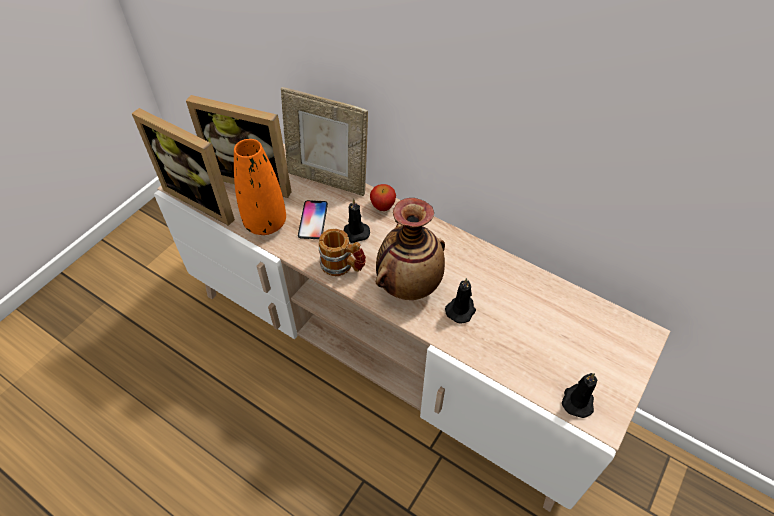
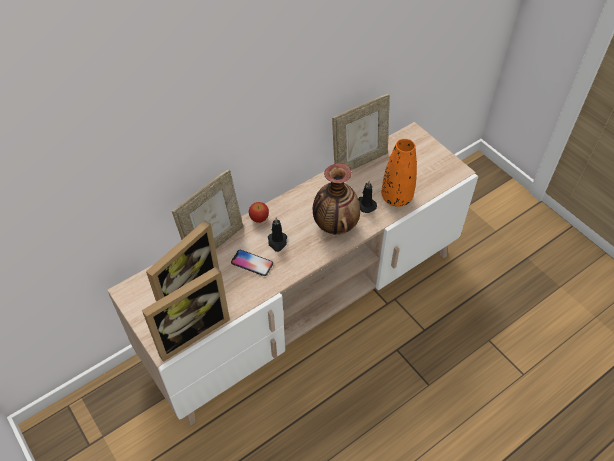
camera: 70 degrees left, 0 degrees up
(265, 223) = (240, 294): orange vase -> orange vase (396, 198)
(343, 266) = (304, 256): mug -> none
(538, 281) = (359, 161): none -> picture frame
(577, 400) = (443, 176): black candle -> none

